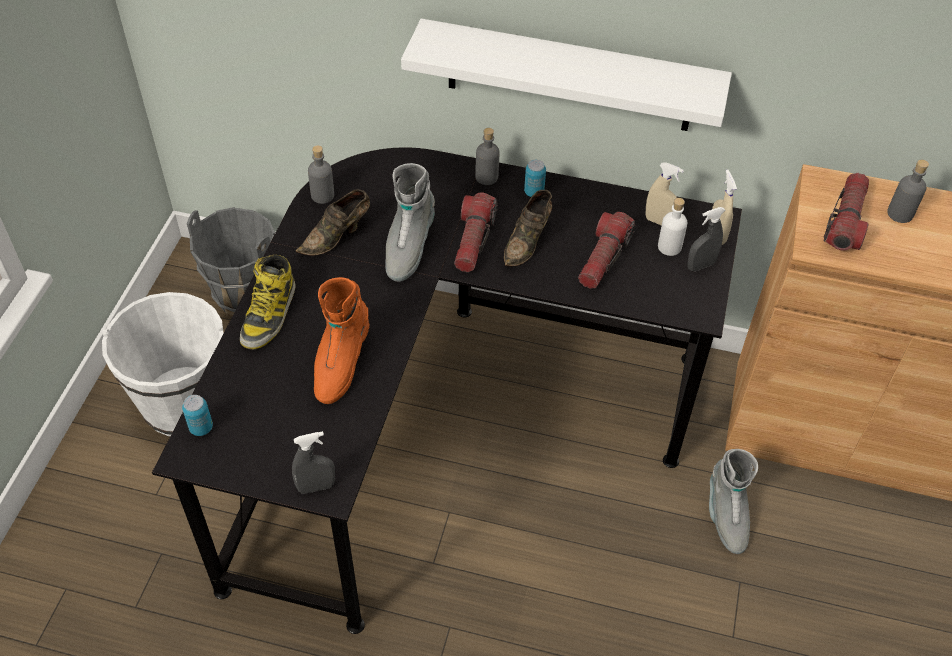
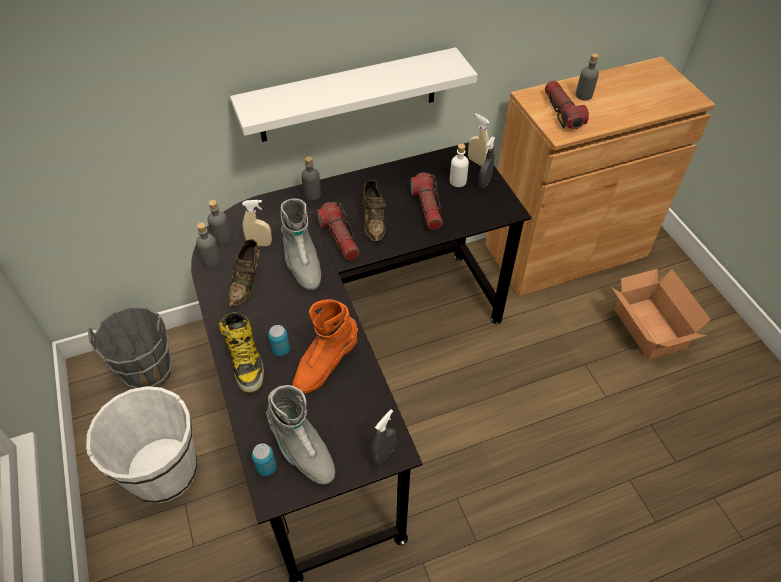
camera: 35 degrees left, 0 degrees up
(340, 364) = (325, 364): orange boot -> orange boot turned 60 degrees clockwise
(353, 177) = (222, 238): none -> grey bottle
(534, 192) = (350, 189): can -> can (281, 350)
(659, 222) = (439, 170): beige spray bottle -> beige spray bottle (260, 244)
(726, 515) = (548, 332): grey boot -> grey boot (302, 451)
(868, 595) = (647, 330): none -> cardboard box

